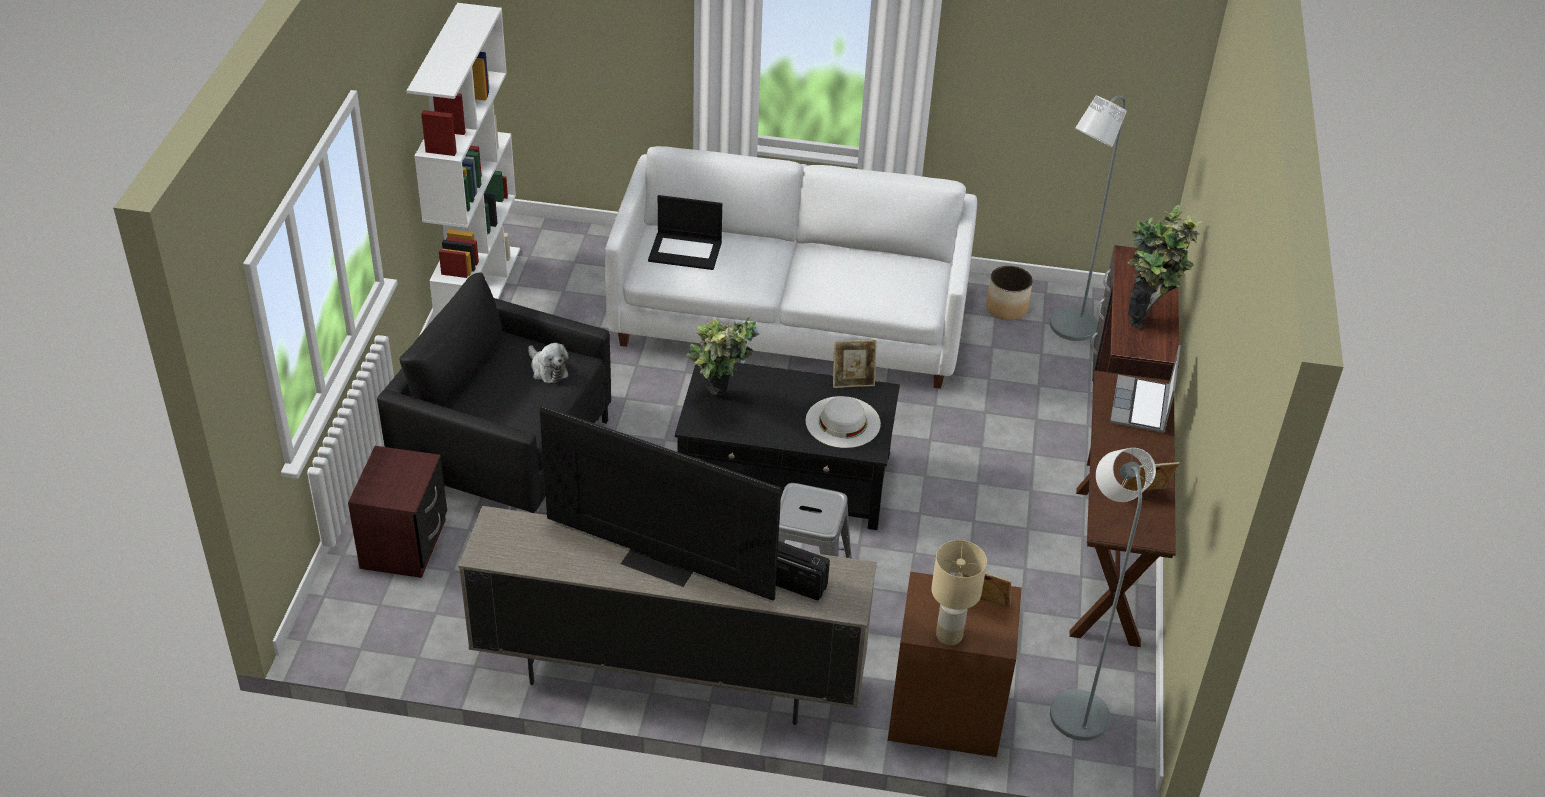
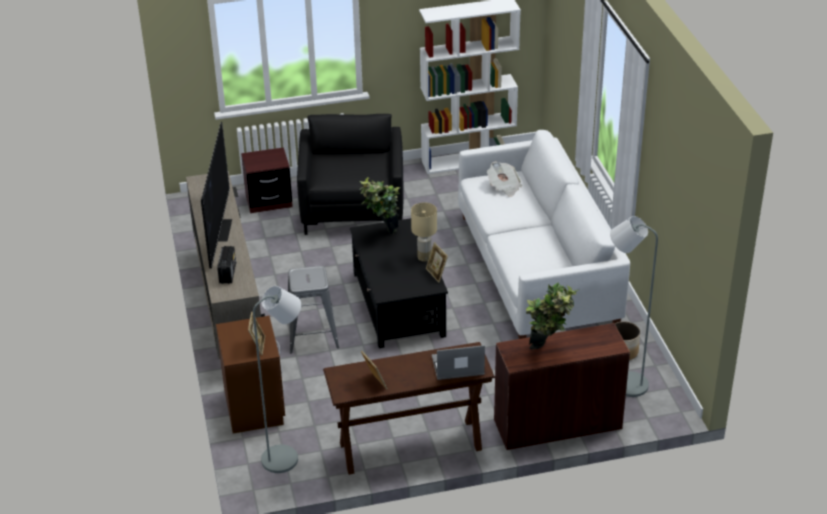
camera: 70 degrees right, 5 degrees down
(547, 369) = (366, 172): plush toy -> none
(686, 251) = (504, 187): laptop -> newspaper
(843, 422) = (399, 279): white hat -> none
(949, 635) = (229, 339): beige table lamp -> beige table lamp (424, 257)

